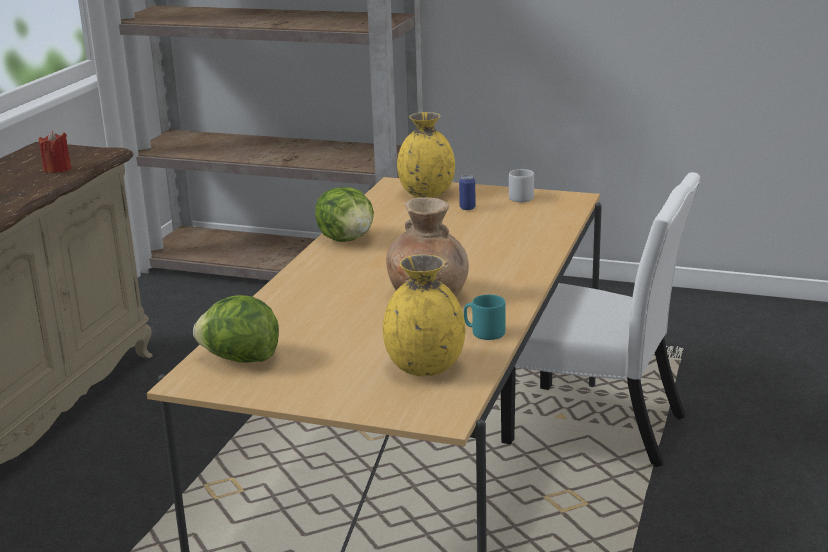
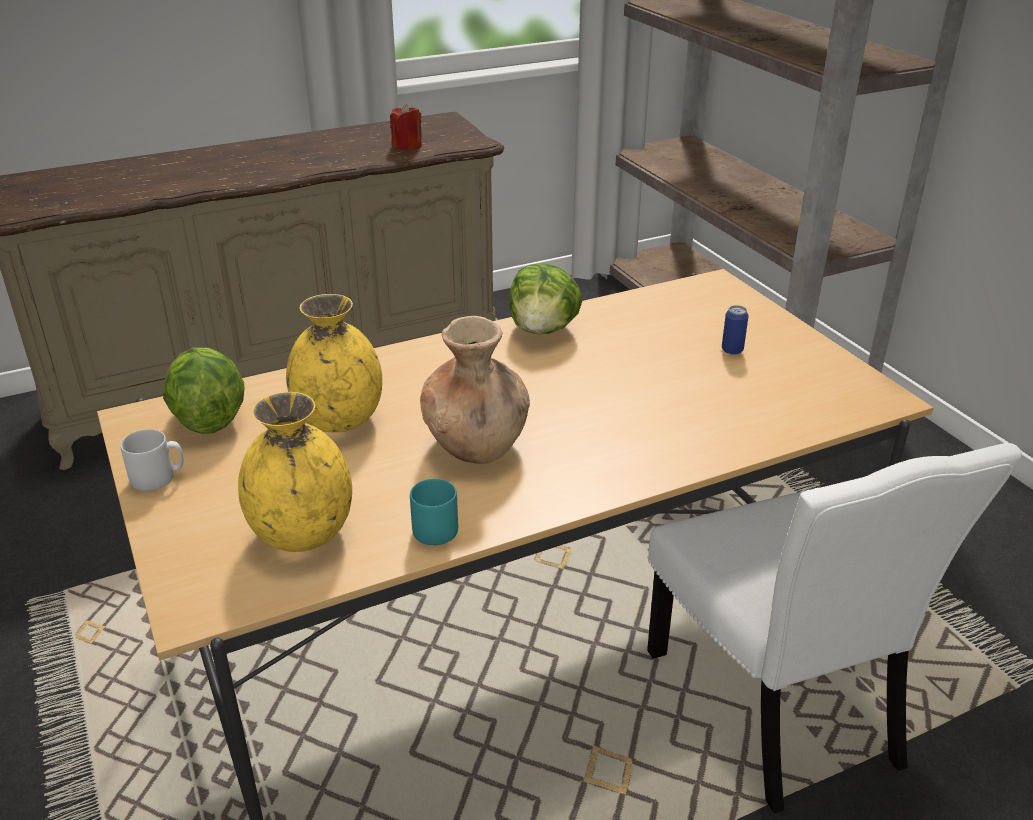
camera: 45 degrees right, 10 degrees up
(426, 194) = (724, 310): yellow vase -> yellow vase (338, 420)
(522, 197) = (822, 366): grey mug -> grey mug (158, 478)

